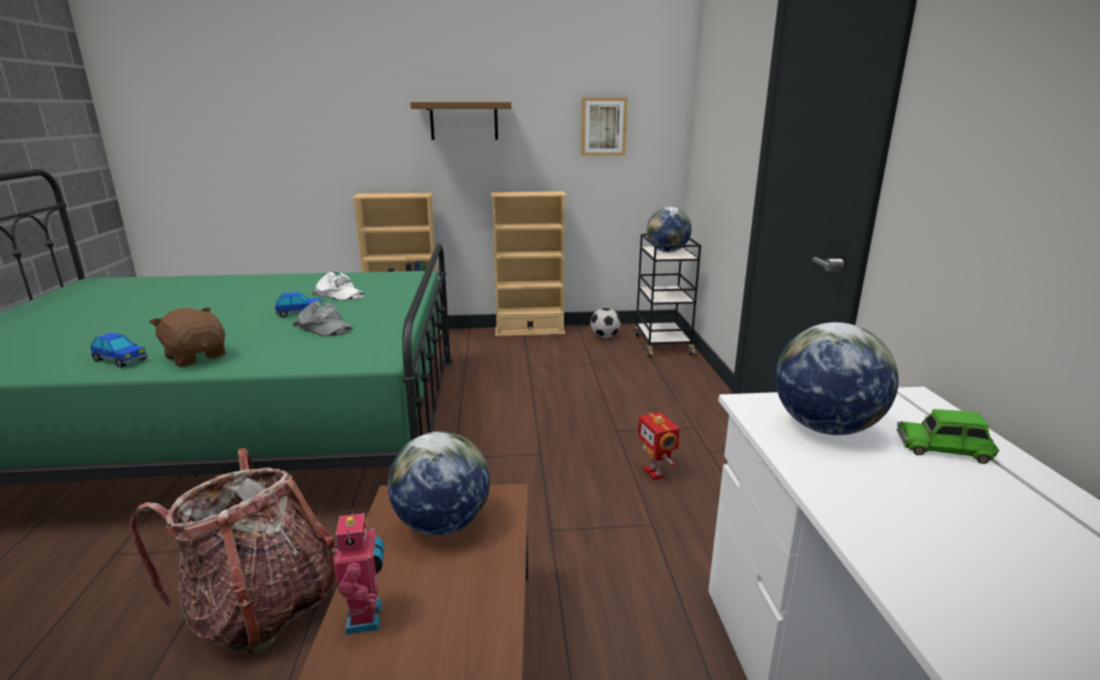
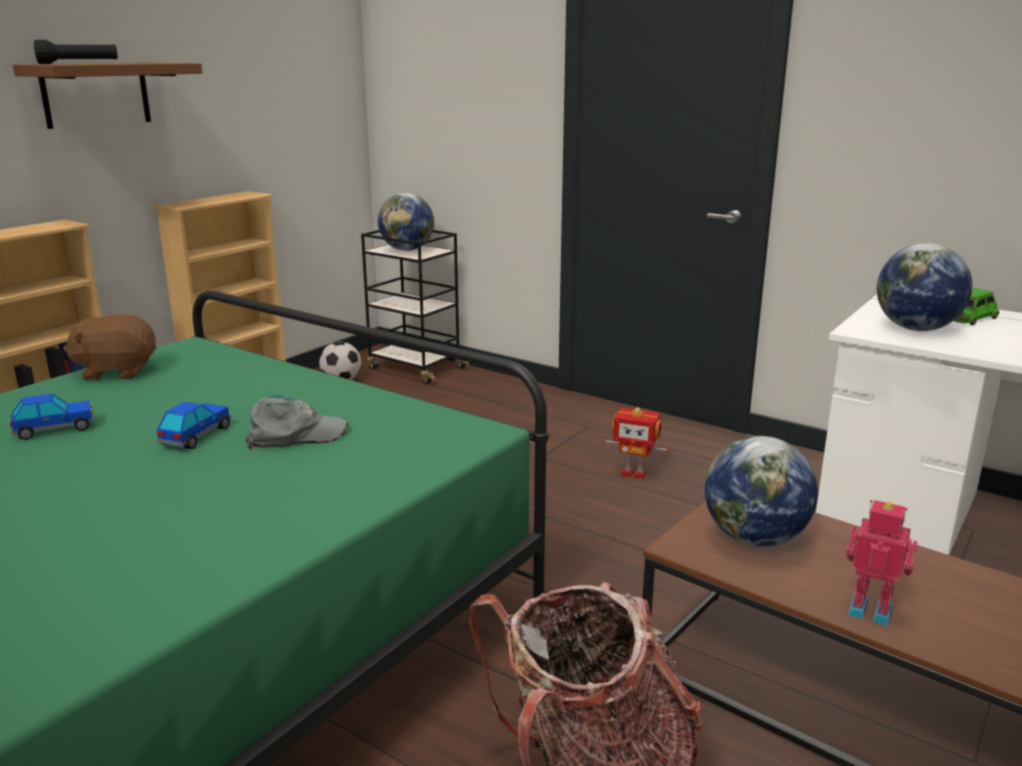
camera: 50 degrees left, 0 degrees up
(121, 360) = (142, 590): toy car -> toy car (55, 429)
(196, 356) = (249, 529): brown plush toy -> brown plush toy (117, 371)
(339, 294) = (164, 400): white cap -> none
(440, 101) = (79, 63): none -> black flashlight
(603, 126) = (279, 95): picture -> none

